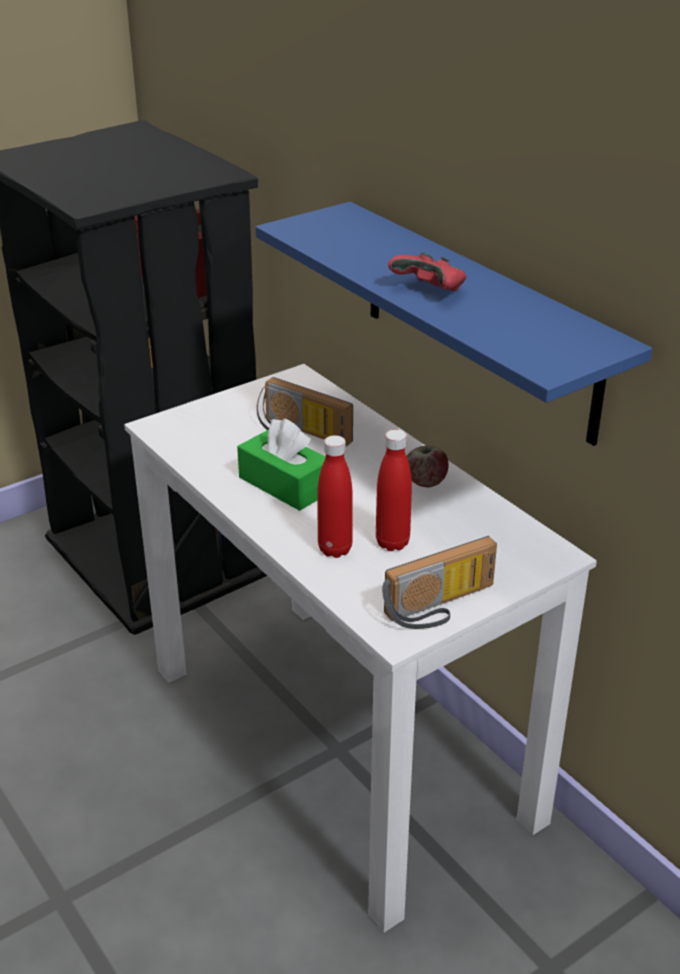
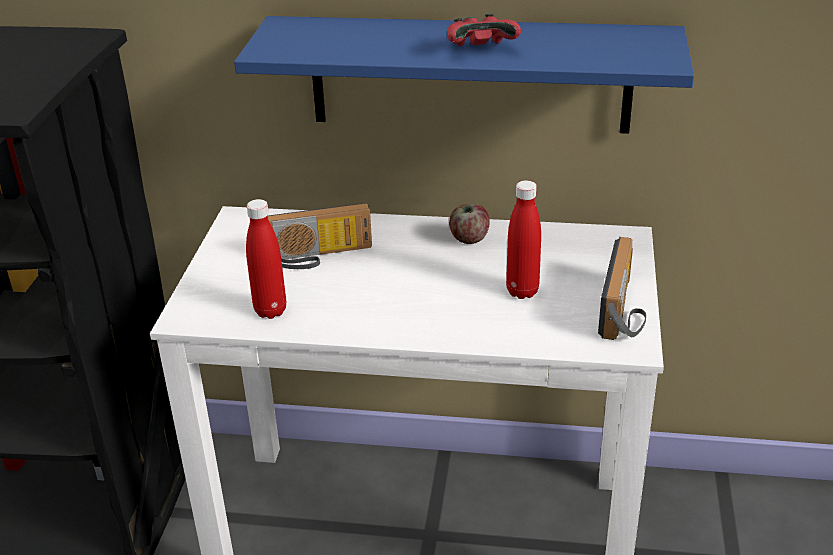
camera: 45 degrees left, 0 degrees up
(285, 484) = (376, 299): green tissue box -> none
(335, 549) = (494, 319): red bottle -> red bottle (270, 311)

